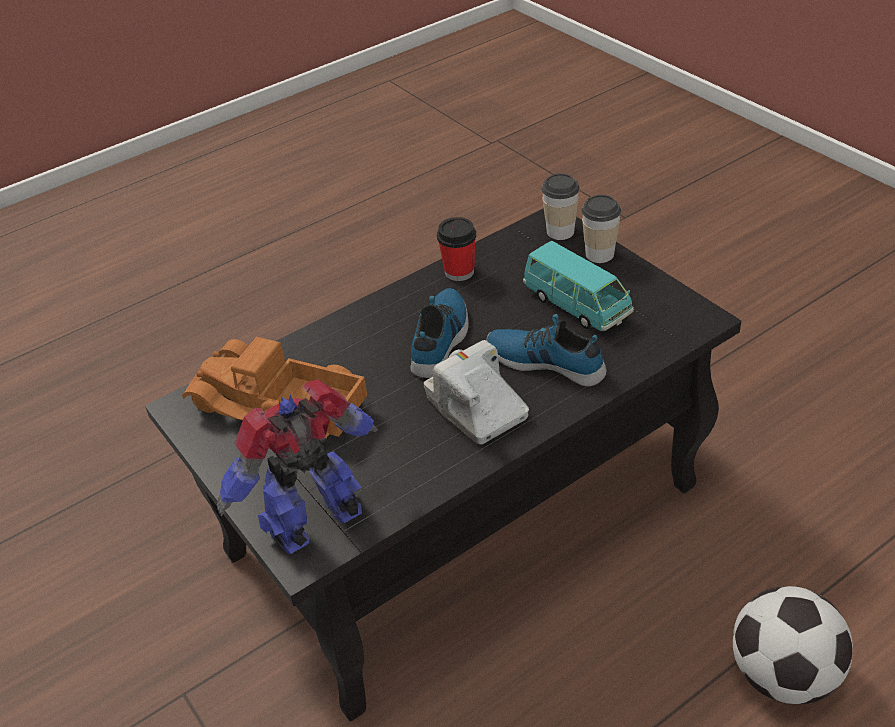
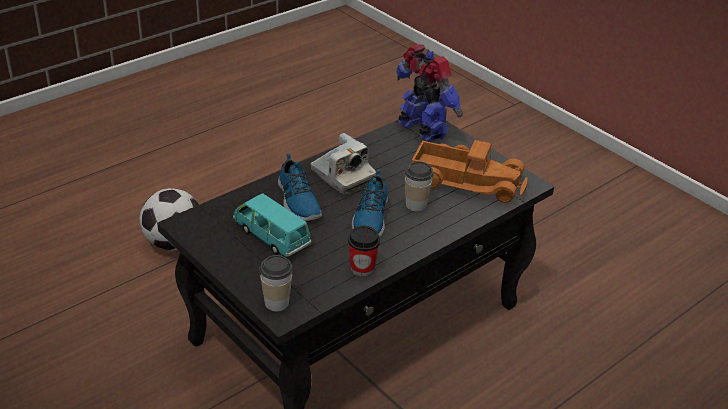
camera: 170 degrees right, 5 degrees down
(317, 522) = (422, 131): toy robot -> toy robot turned 90 degrees counterclockwise
(546, 361) = (297, 201): shoe -> shoe turned 45 degrees clockwise
(599, 254) = (246, 279): cup -> cup (416, 204)

